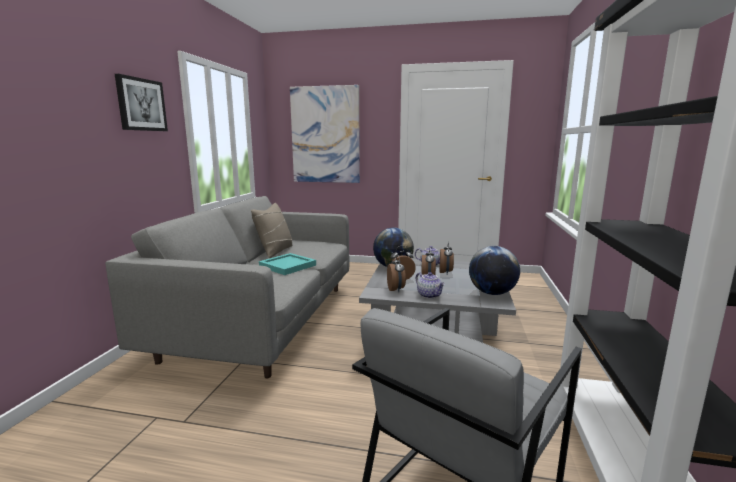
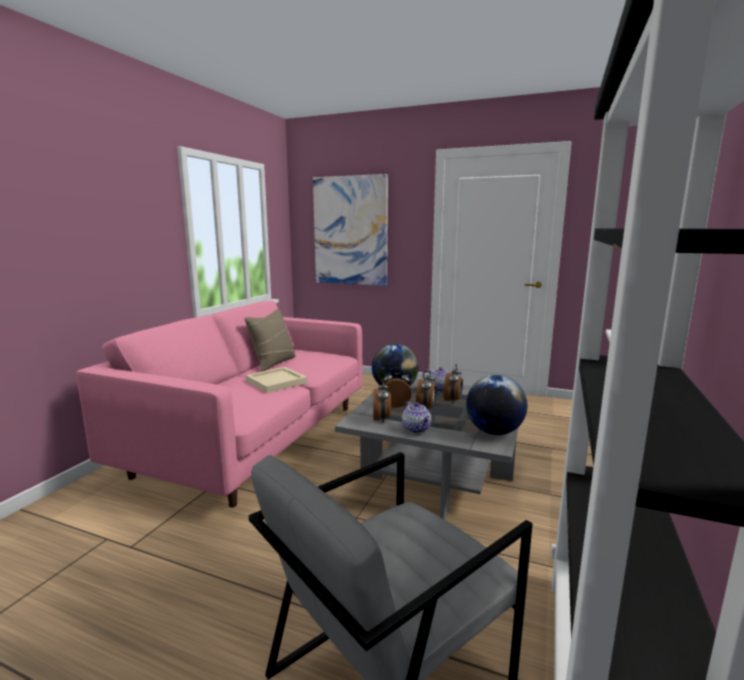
camera: 10 degrees right, 0 degrees up
(141, 104) = (131, 206): picture -> none
(263, 320) = (254, 439): grey sofa -> pink sofa
(287, 266) = (276, 382): turquoise tray -> beige tray

